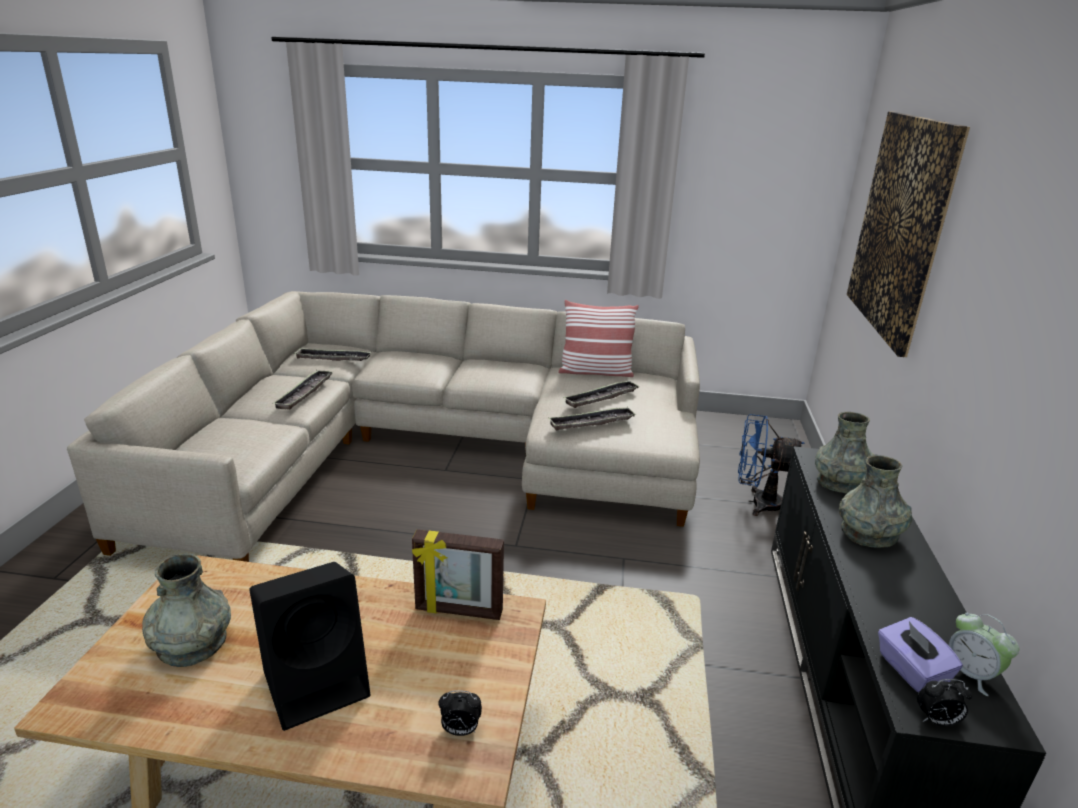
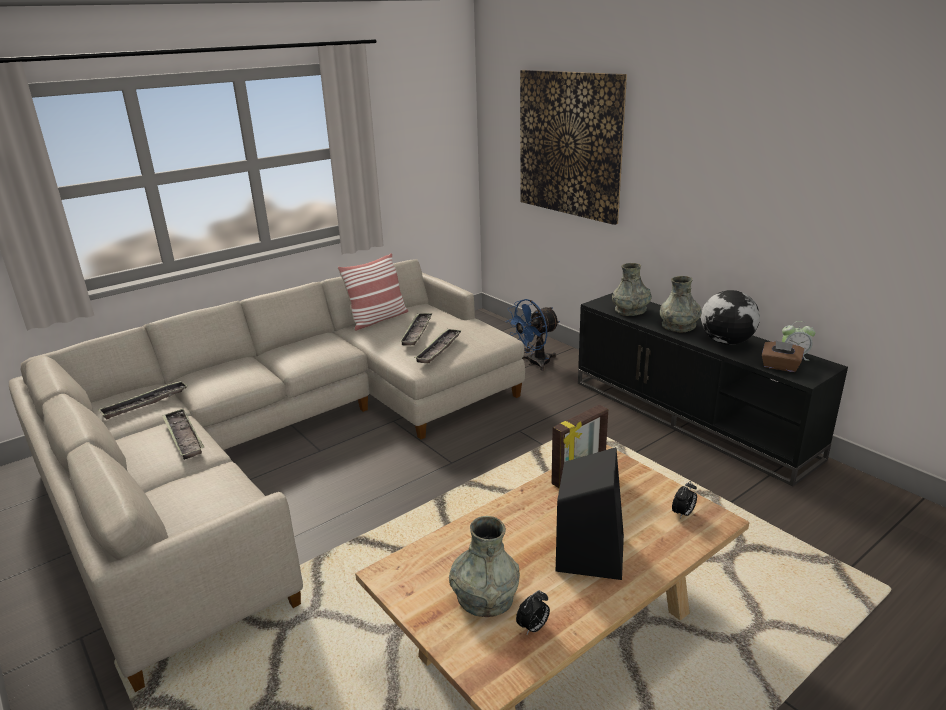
camera: 45 degrees left, 0 degrees up
(897, 590) = (726, 342): none -> globe
(910, 670) = (780, 366): purple tissue box -> brown tissue box
(936, 721) = (814, 377): alarm clock -> alarm clock (533, 628)

